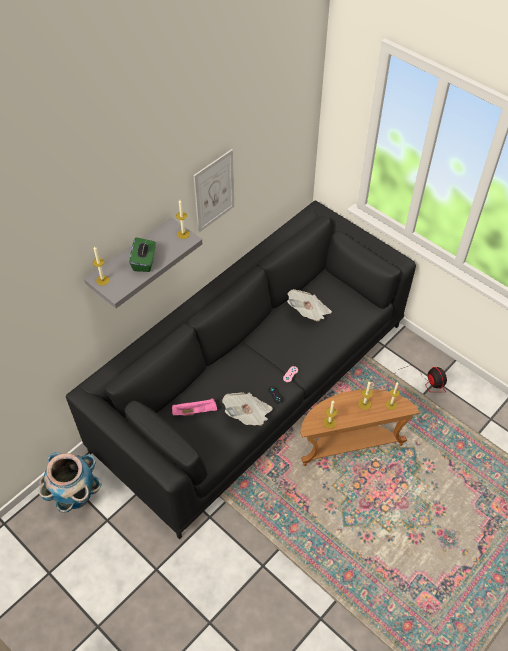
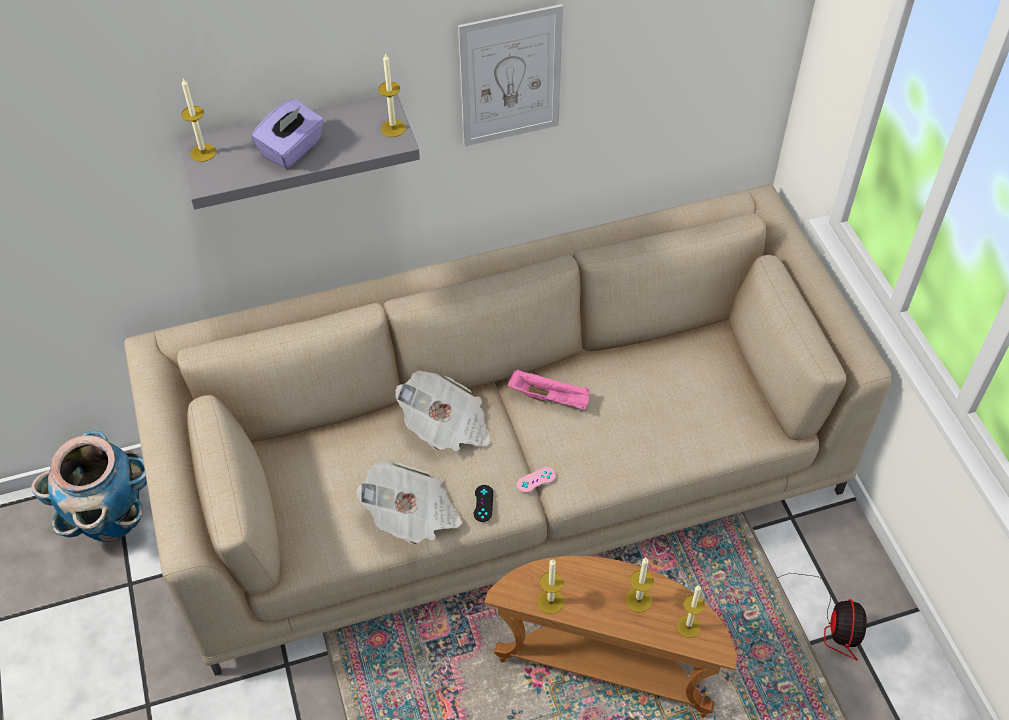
camera: 30 degrees right, 0 degrees up
(144, 262) = (292, 149): green tissue box -> purple tissue box
(195, 411) = (330, 467): pink tray -> pink tray (550, 398)
(253, 385) = (506, 477): black sofa -> beige sofa
(308, 312) = (643, 385): newspaper -> newspaper (446, 427)

